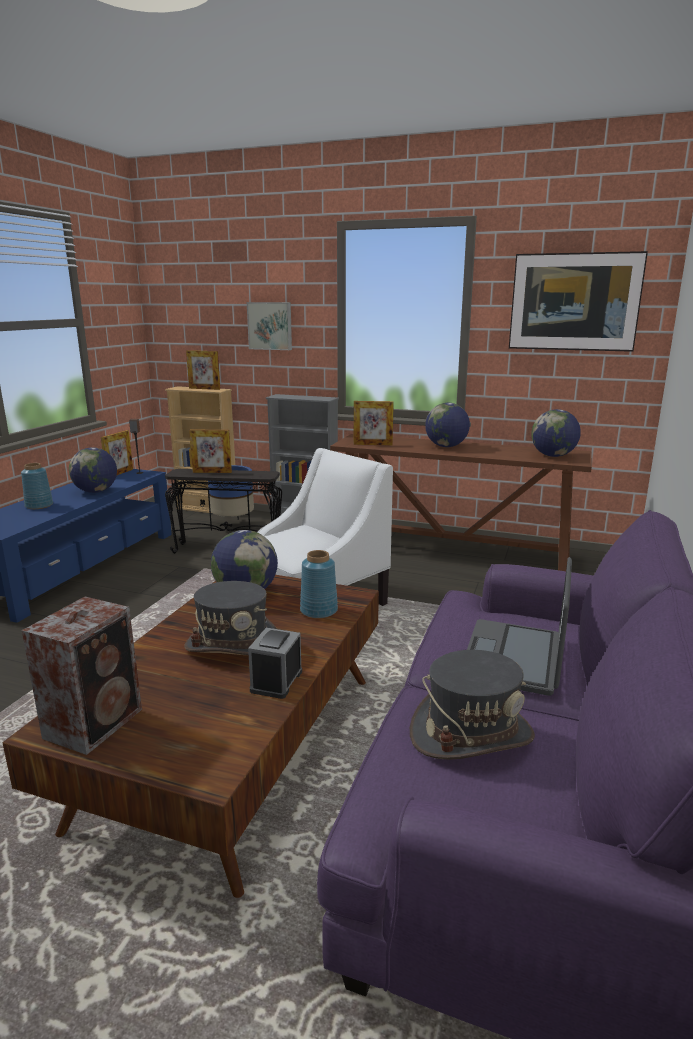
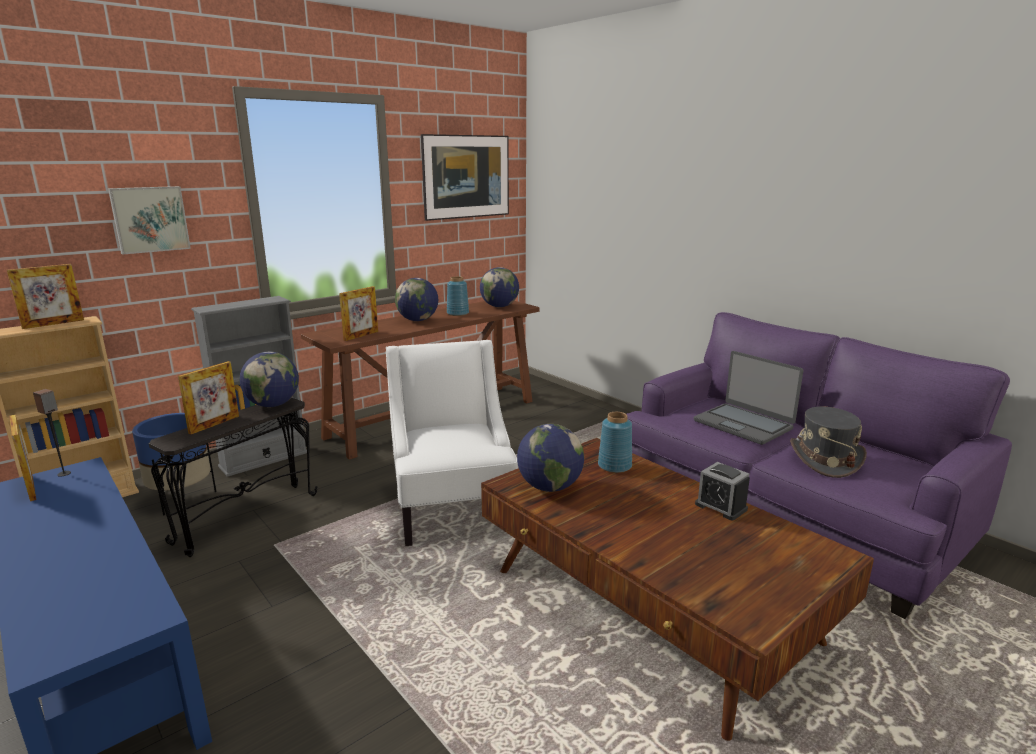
camera: 60 degrees left, 0 degrees up
(39, 506) = (66, 572): blue vase -> blue vase (458, 313)
(96, 491) = (89, 516): globe -> globe (273, 405)
(96, 722) = (750, 597): speaker -> none
(233, 644) = (649, 512): grey hat -> none

